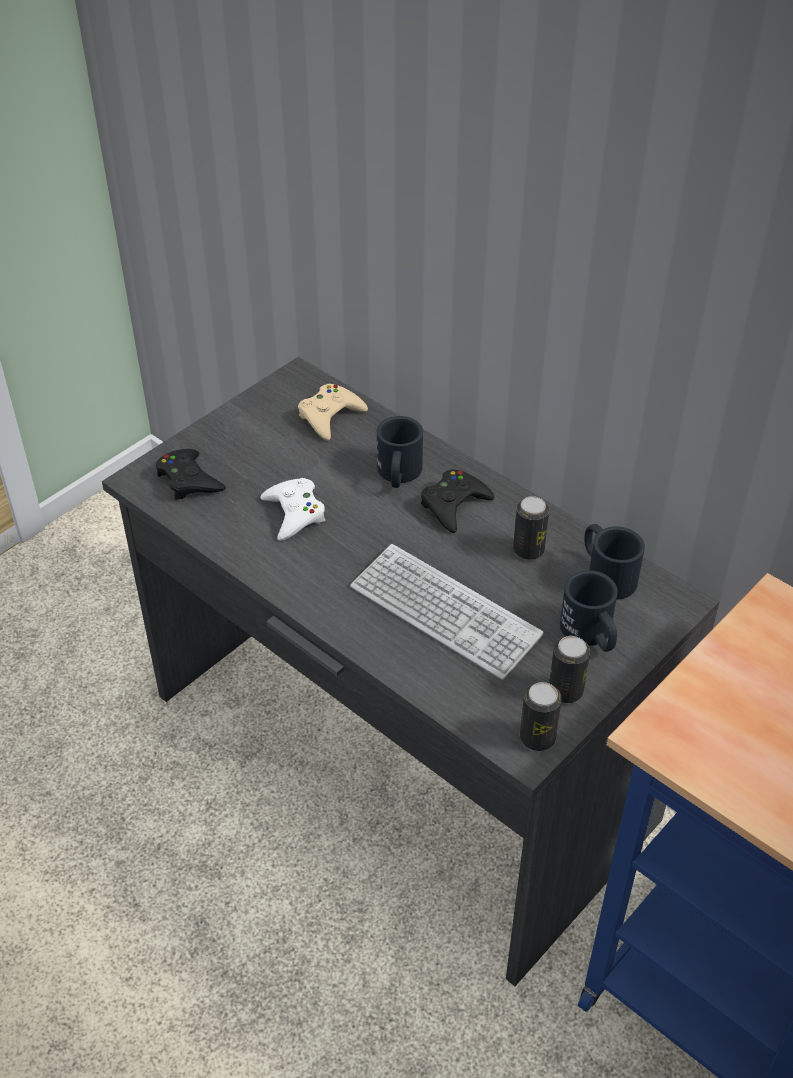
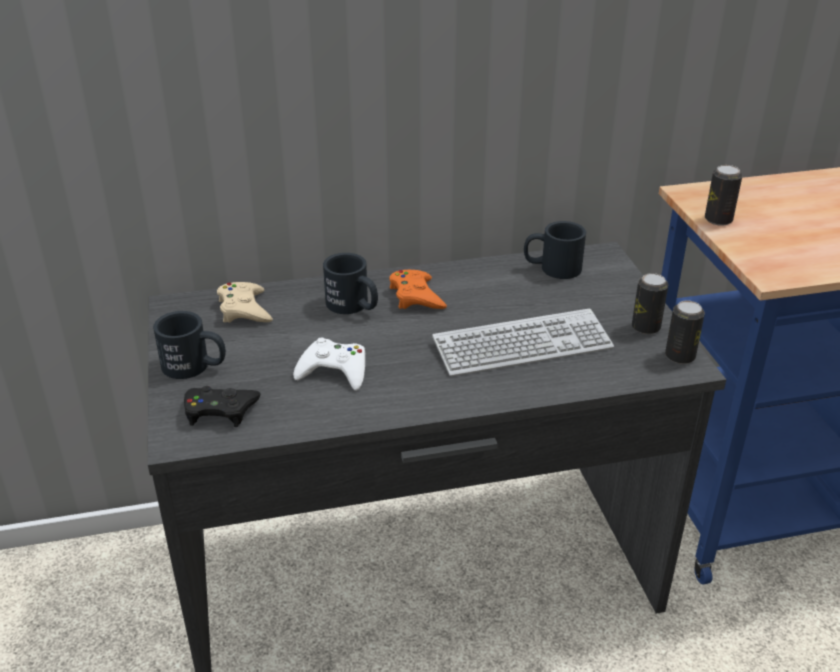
camera: 55 degrees left, 10 degrees down
(454, 505) = (416, 296): black game controller -> orange game controller
(528, 550) = (497, 286): can -> can (718, 220)
(591, 635) = (603, 296): black mug -> black mug (195, 366)

